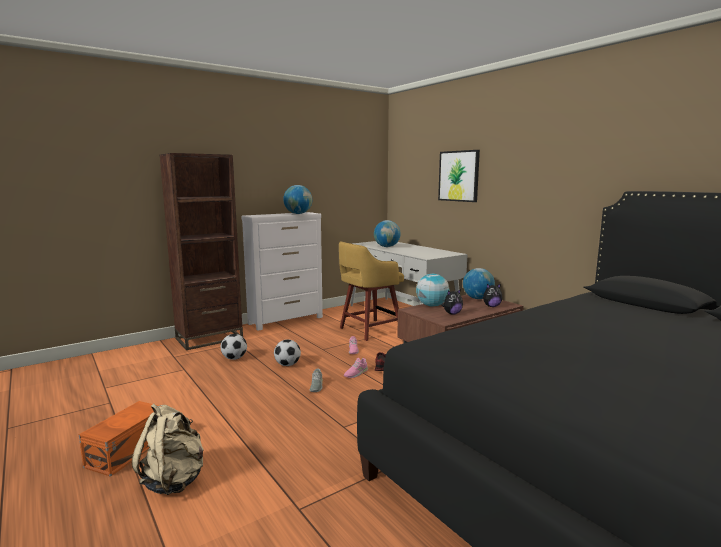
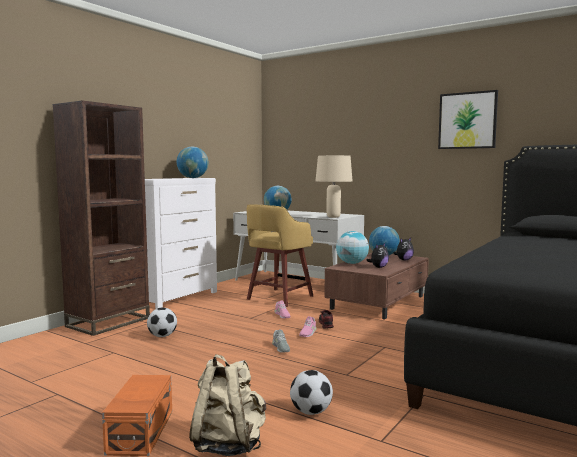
camera: 20 degrees left, 5 degrees down
(287, 365) = (229, 334): football -> football (311, 412)
(429, 256) = (333, 217): none -> beige table lamp
(459, 176) = (349, 140): picture -> picture (467, 120)

